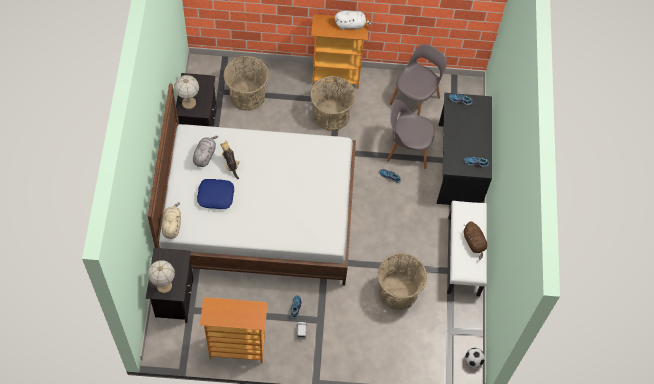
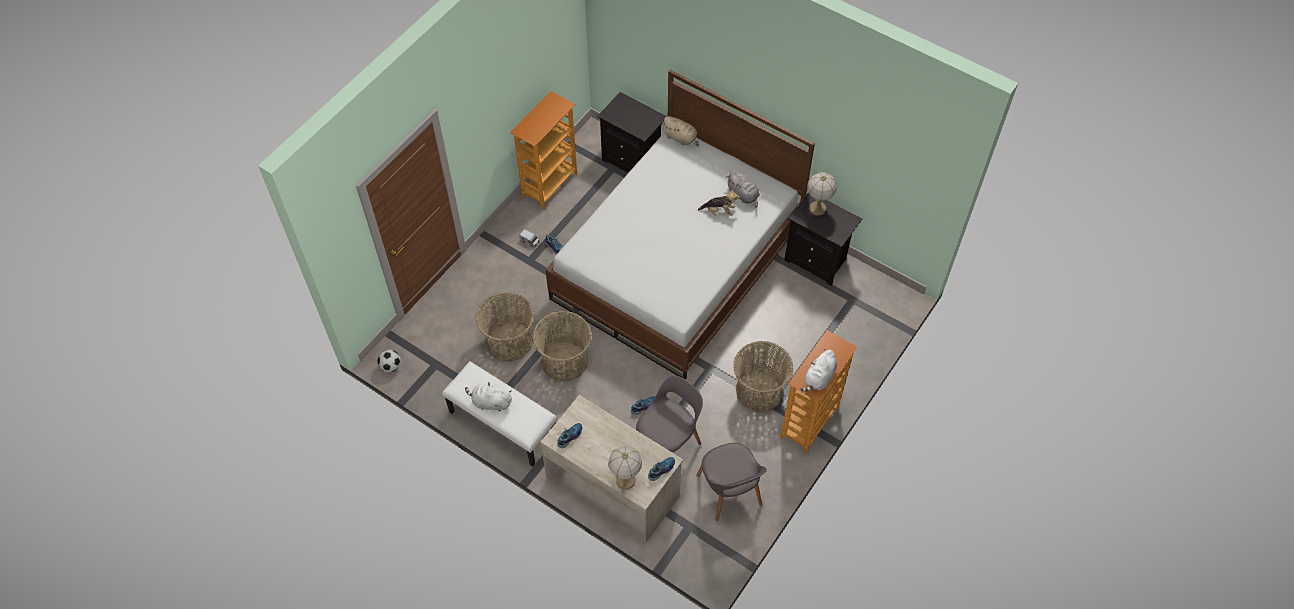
camera: 125 degrees right, 5 degrees down
(164, 286) = (622, 108): table lamp -> table lamp (625, 480)
(216, 195) = (690, 184): blue pillow -> none
(247, 95) = (834, 322): basket -> basket (565, 360)
(458, 165) = (613, 486): black desk -> beige desk
(474, 243) = (490, 402): brown plush toy -> white plush toy

